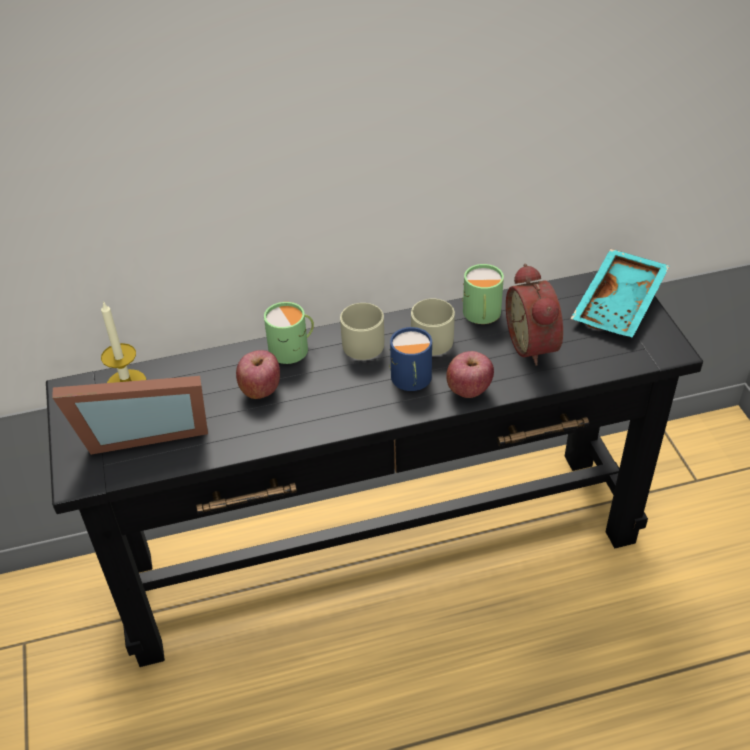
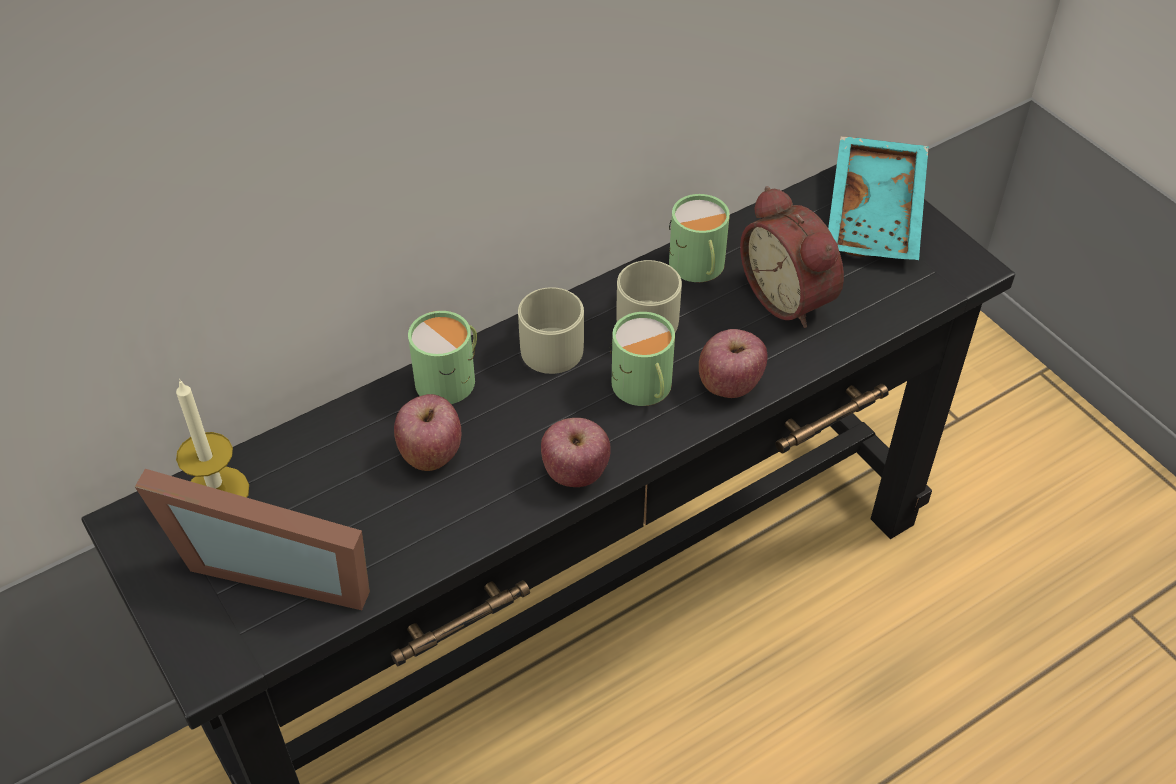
camera: 20 degrees left, 5 degrees up
(142, 431) = (277, 563): picture frame -> picture frame turned 45 degrees clockwise
(344, 420) = (575, 472): none -> apple
(411, 380) = (643, 388): blue mug -> green mug

